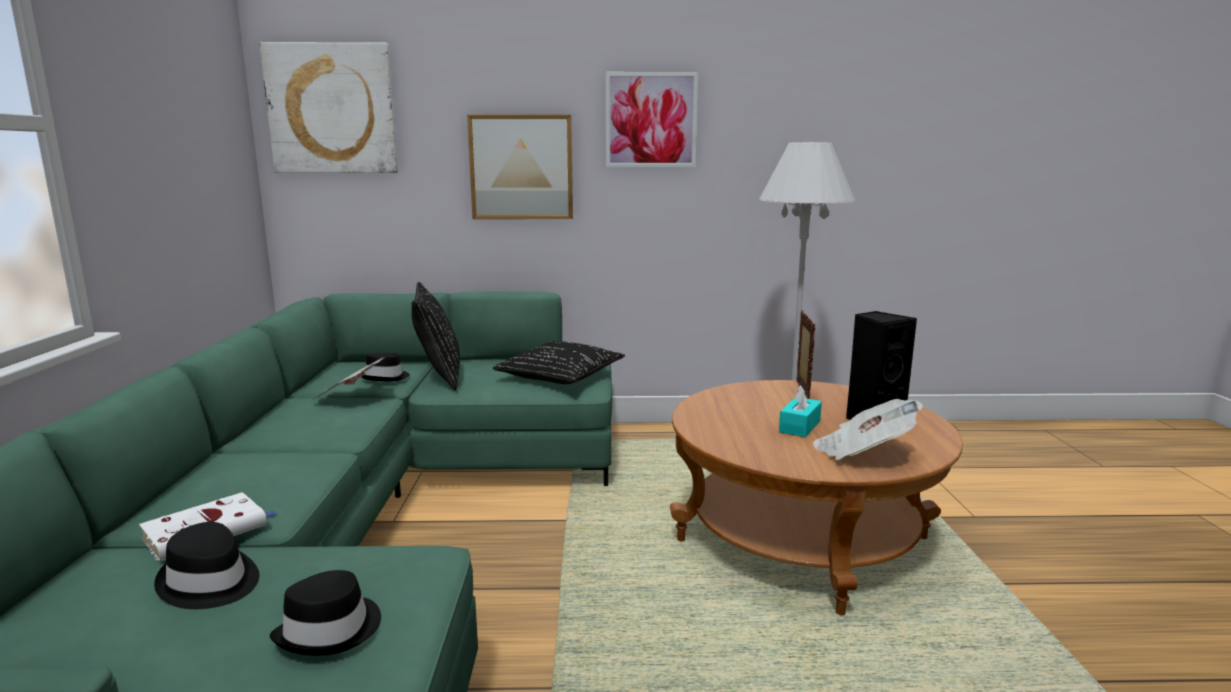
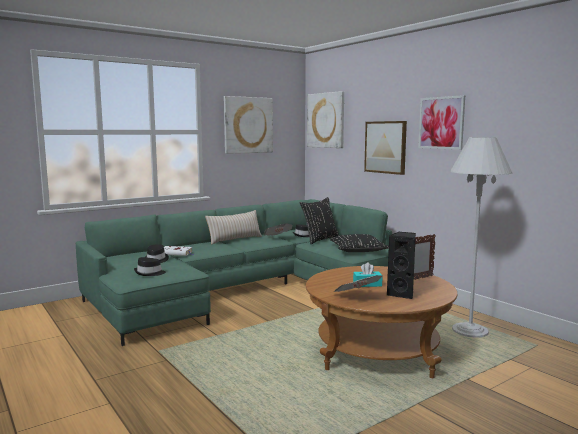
camera: 55 degrees right, 5 degrees down
(157, 111) = (248, 125): none -> picture
(259, 433) = (234, 239): none -> beige pillow

